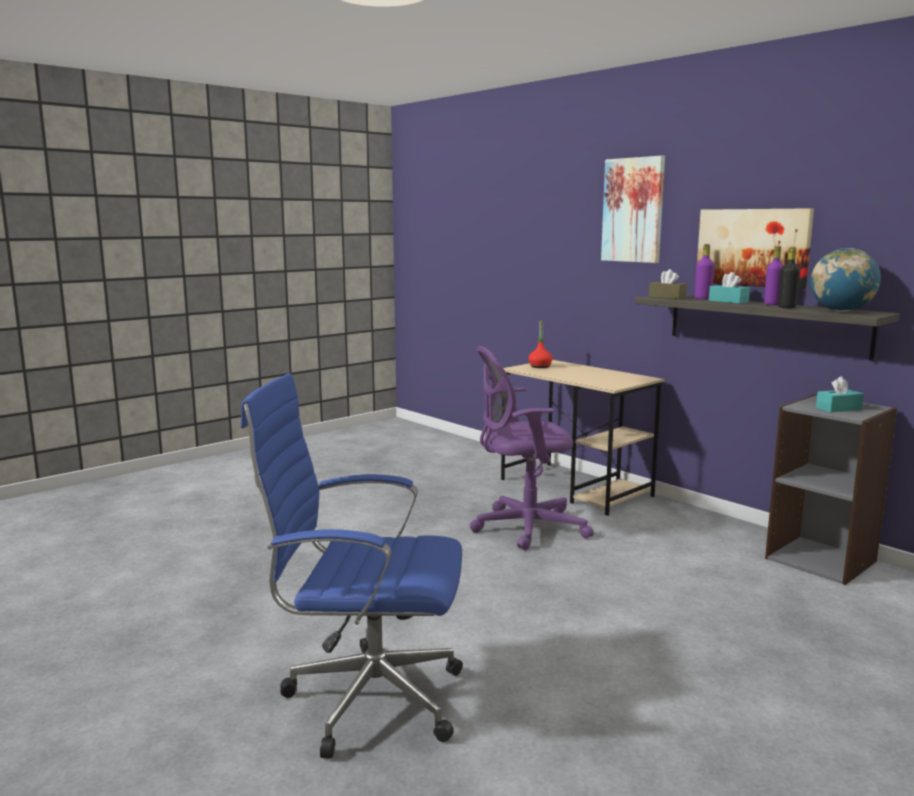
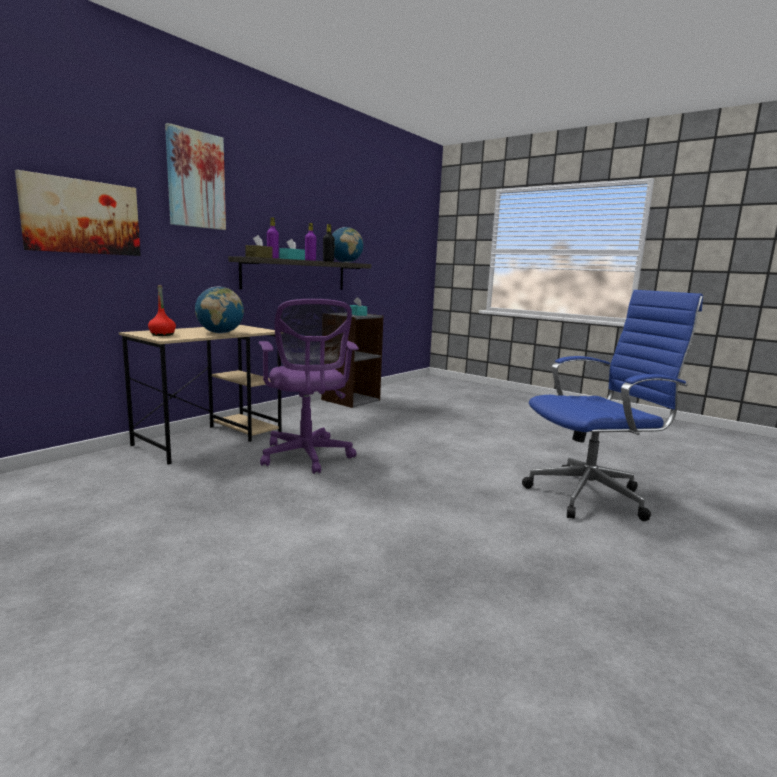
camera: 100 degrees left, 0 degrees up
(365, 699) = (592, 496): blue office chair -> blue office chair turned 105 degrees counterclockwise
(569, 376) = (220, 333): none -> globe
(753, 247) = (285, 223): picture -> picture (82, 217)

